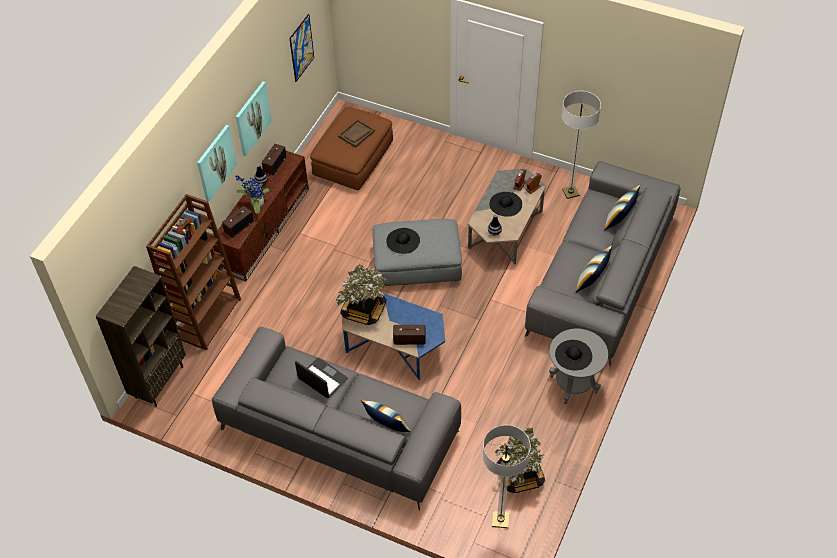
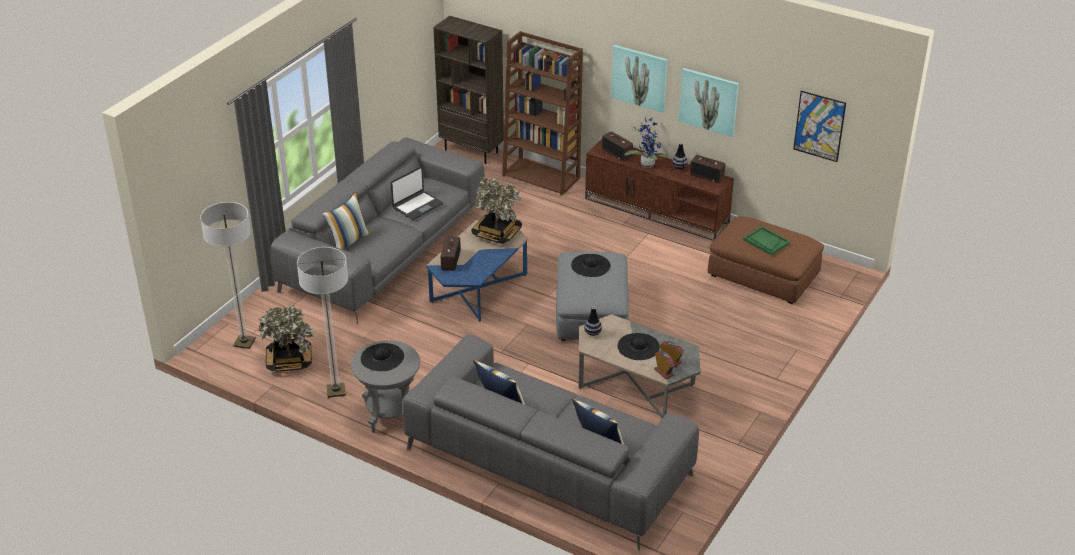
camera: 95 degrees right, 15 degrees down
(356, 134) = (766, 242): brown tray -> green tray
(570, 192) = (698, 453): floor lamp -> floor lamp (336, 391)

